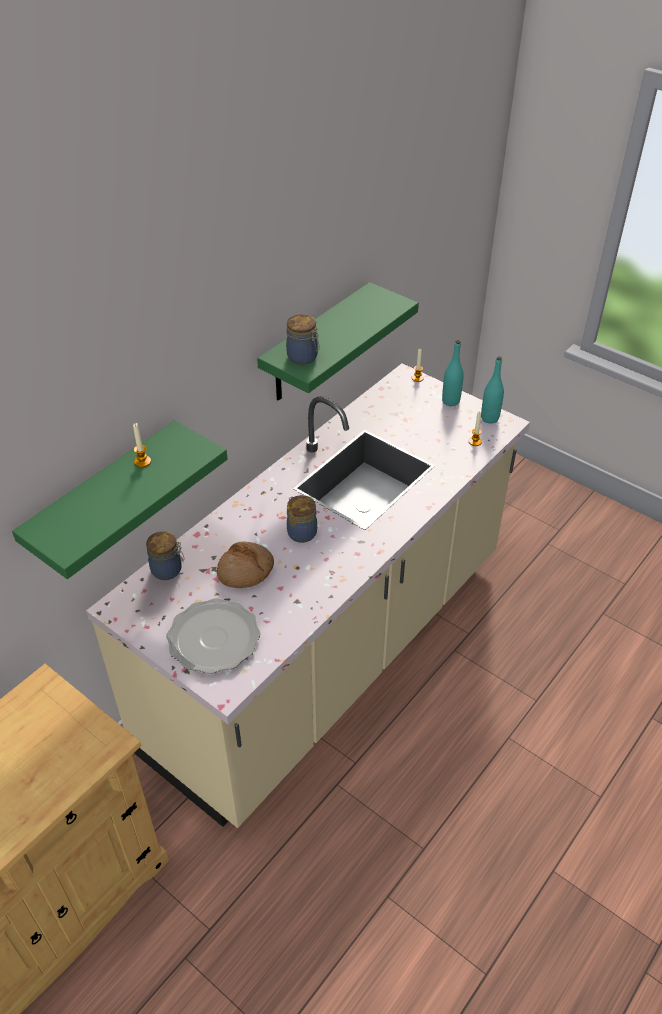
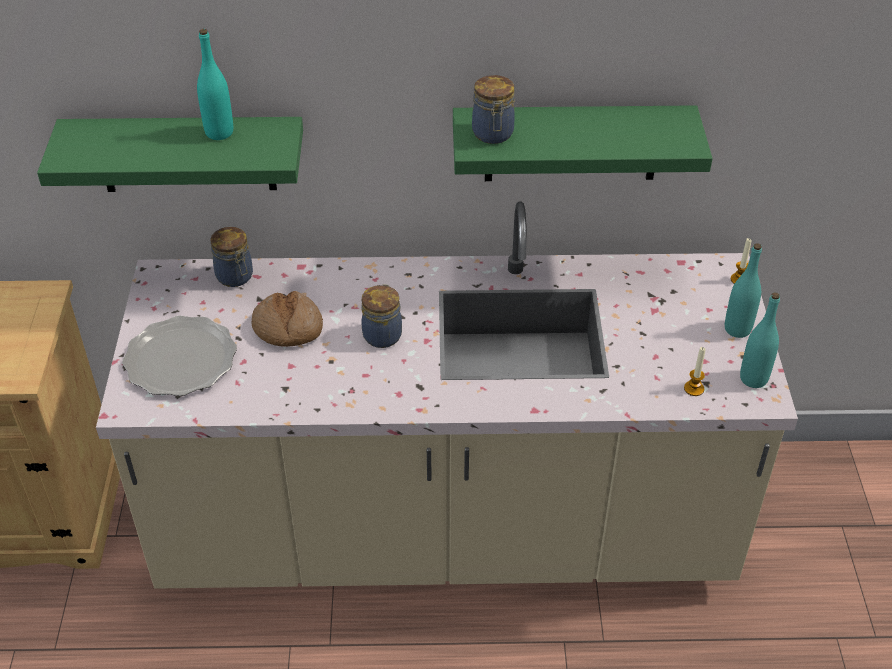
camera: 50 degrees right, 0 degrees up
(142, 461) = (219, 132): candle -> turquoise bottle

